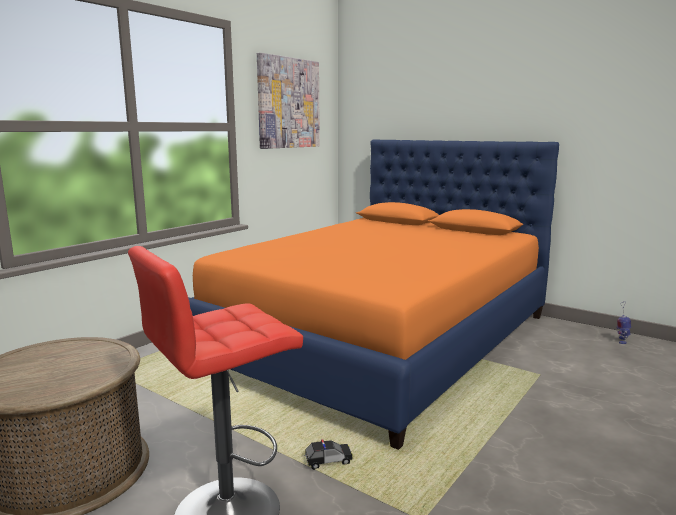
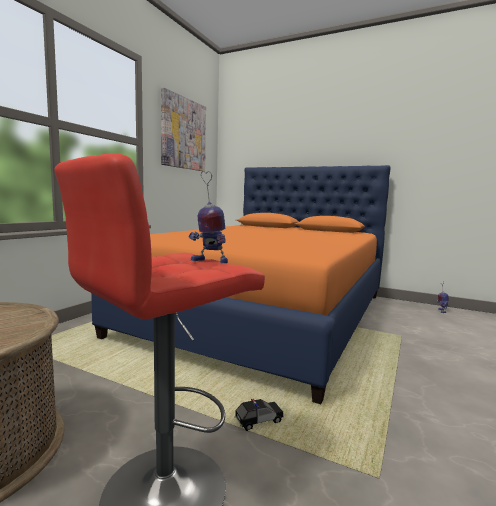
camera: 10 degrees left, 5 degrees down
(259, 319) = (209, 261): none -> toy robot

